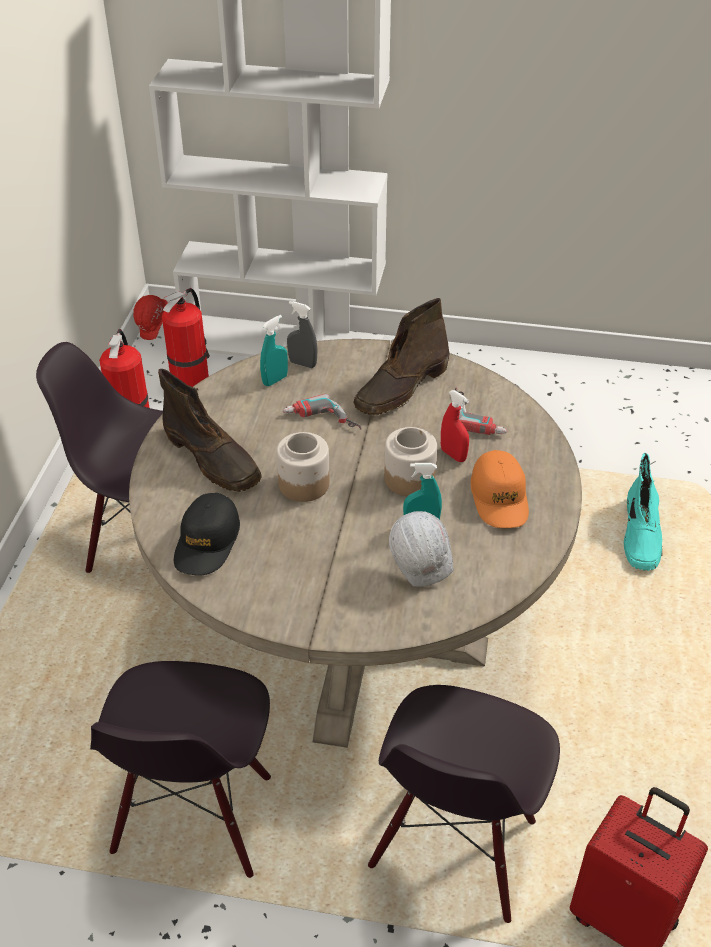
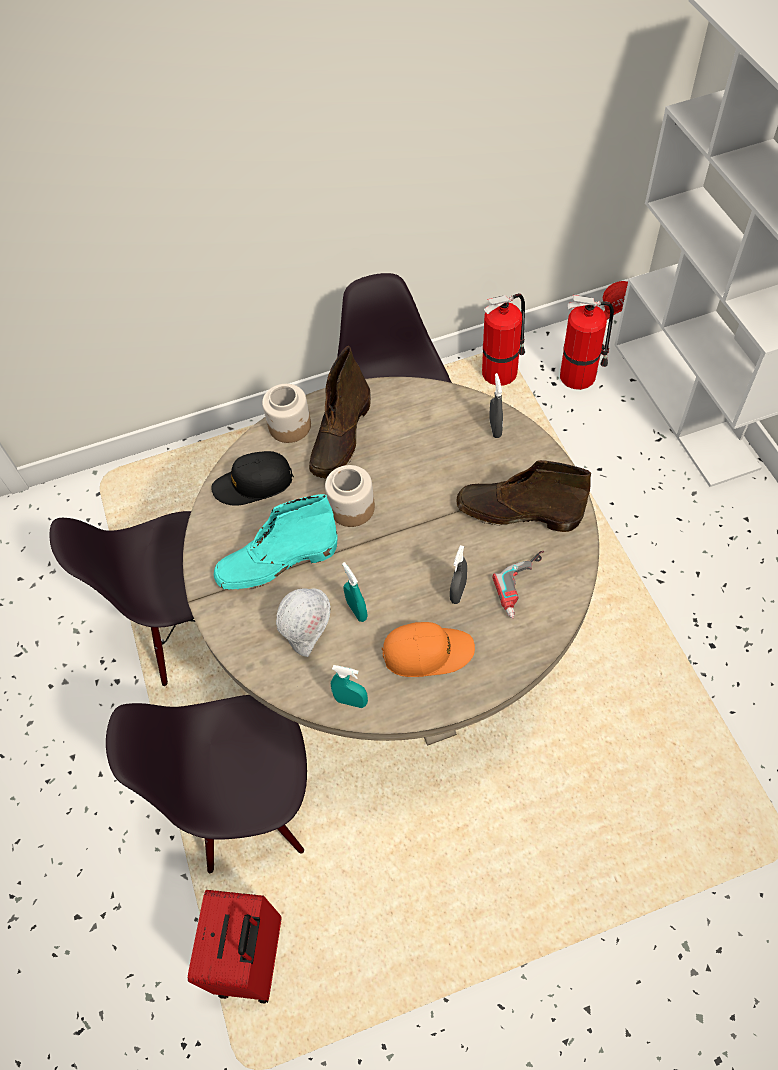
camera: 65 degrees right, 15 degrees up
(275, 380) = (460, 422): turquoise spray bottle -> turquoise spray bottle (351, 701)
(321, 423) = (431, 480): power drill -> none
(410, 478) = (407, 575): jar -> jar (290, 426)
(453, 455) = (458, 592): red spray bottle -> grey spray bottle
(499, 498) = (427, 652): orange cap -> orange cap turned 150 degrees counterclockwise
(641, 536) = (671, 810): turquoise boot -> turquoise boot (276, 562)

